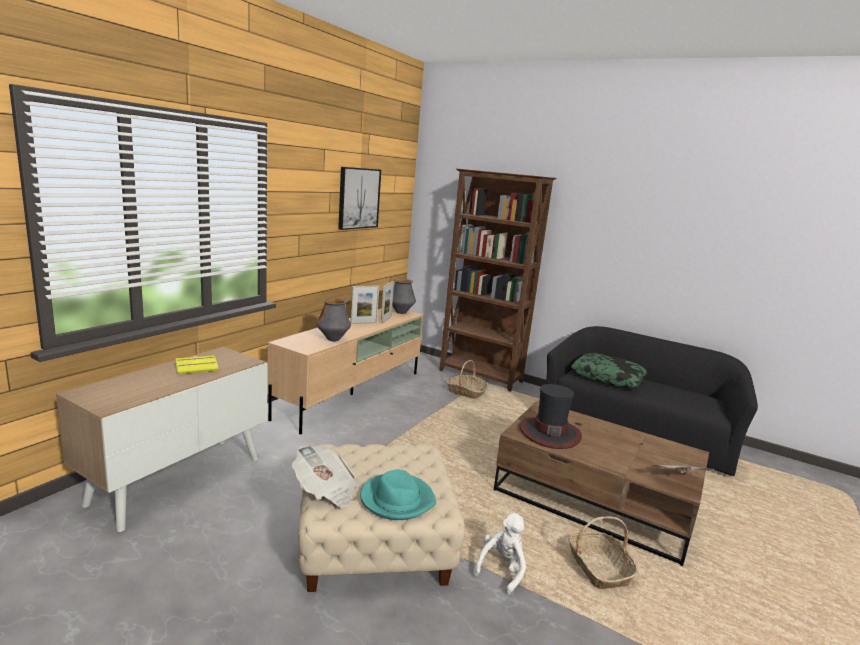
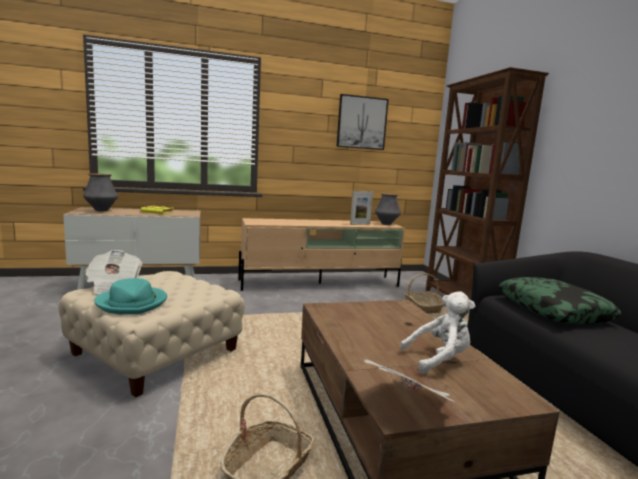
camera: 45 degrees right, 5 degrees down
(333, 339) = (285, 223): vase -> vase (101, 210)
(363, 323) = (335, 222): picture frame -> none
(501, 569) = (188, 413): white plush toy -> white plush toy (439, 359)
(549, 433) = (354, 317): hat -> none

